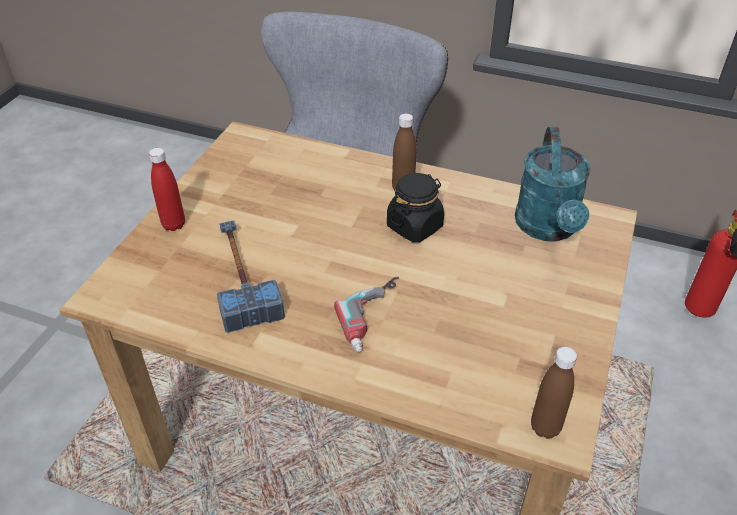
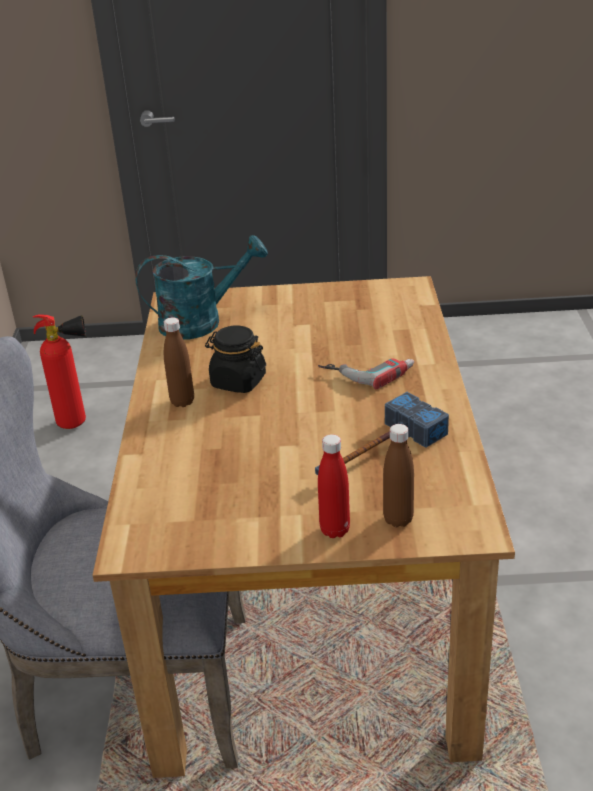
camera: 110 degrees left, 10 degrees down
(545, 427) = (408, 292): brown bottle -> brown bottle (398, 519)

